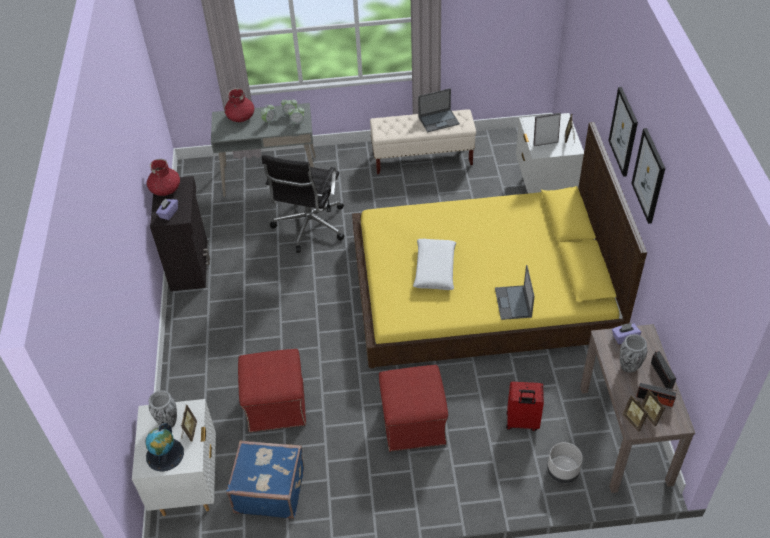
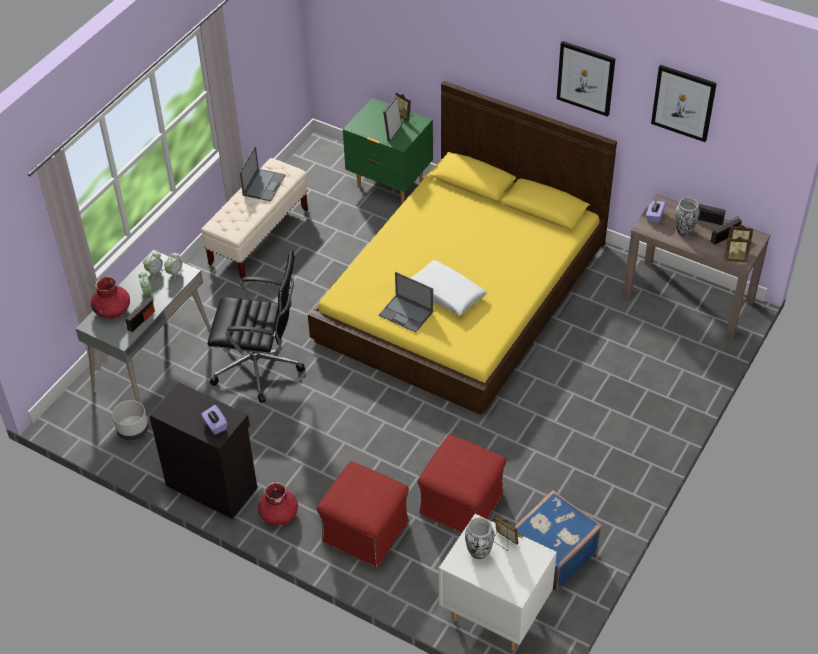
camera: 55 degrees left, 0 degrees up
(165, 189) = (175, 412): red vase -> red vase (279, 514)
(165, 454) = (515, 571): globe -> none
(243, 133) = (141, 320): none -> radio
(309, 227) = (260, 367): black office chair -> black office chair turned 45 degrees counterclockwise
(413, 423) = (565, 418): red ottoman -> red ottoman (364, 531)
(513, 303) = (533, 267): laptop -> laptop (406, 313)
(522, 422) = (625, 350): red suitcase -> none
(544, 189) = (389, 184): white nightstand -> green nightstand
(562, 471) = (691, 354): grey planter -> grey planter (133, 431)
(624, 131) = (513, 63): picture -> picture (683, 102)

